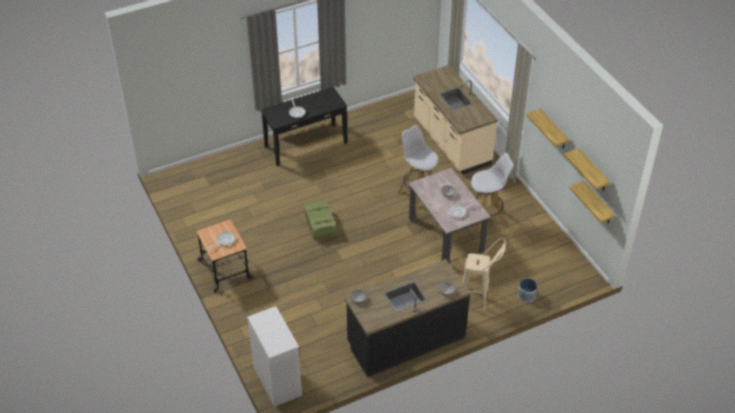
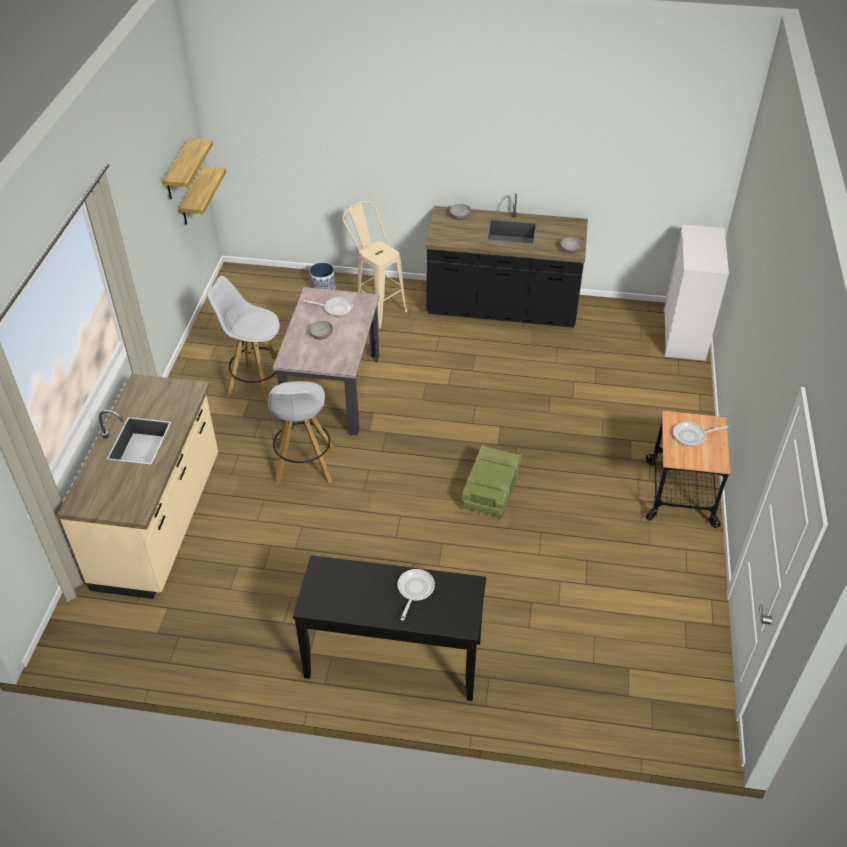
camera: 145 degrees left, 0 degrees up
(553, 130) = (141, 232): shelf -> none

